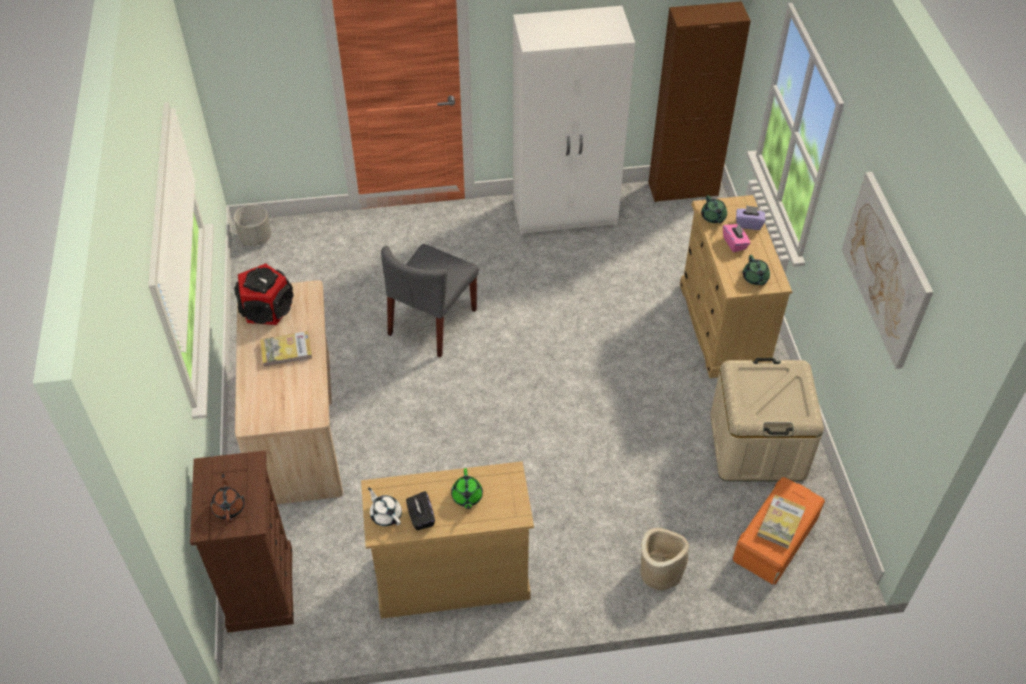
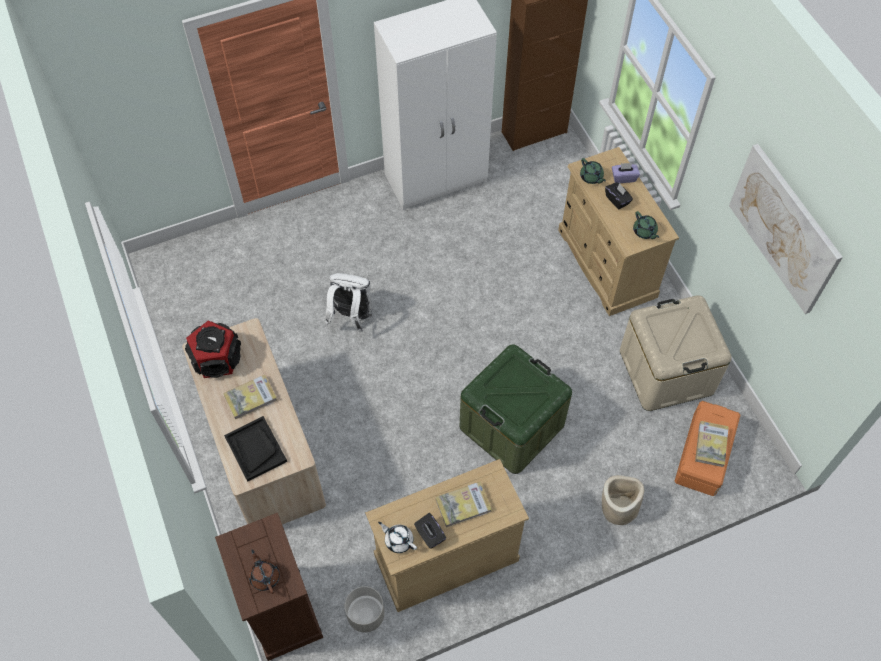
camera: 15 degrees left, 10 degrees up
(255, 238) = (157, 266): grey planter -> grey planter (365, 615)
(273, 398) = (255, 449): none -> black tray
(432, 322) = (351, 317): grey chair -> white backpack
(467, 497) = (463, 505): green teapot -> book
(567, 462) = (511, 426): none -> green storage box
(734, 243) = (617, 200): pink tissue box -> black tissue box

